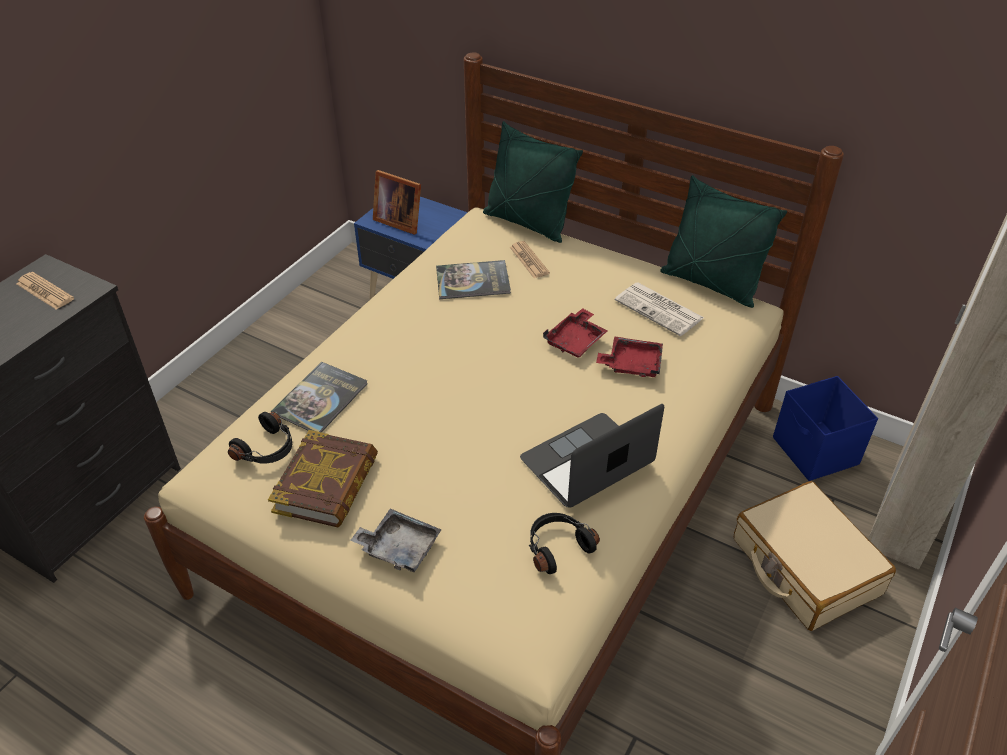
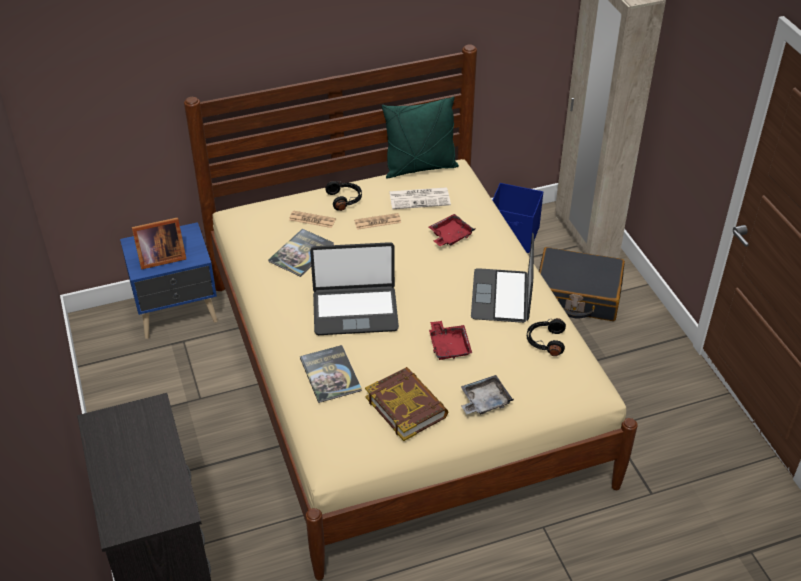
camera: 50 degrees left, 0 degrees up
(45, 291) = (128, 430): newspaper -> newspaper (377, 222)
(267, 449) = (347, 419): black headphones -> black headphones (345, 199)
(431, 362) = (355, 311): none -> laptop
(528, 223) = (271, 199): green pillow -> none
(576, 341) = (407, 244): red tray -> red tray (449, 346)
(804, 566) = (577, 295): beige suitcase -> black suitcase

